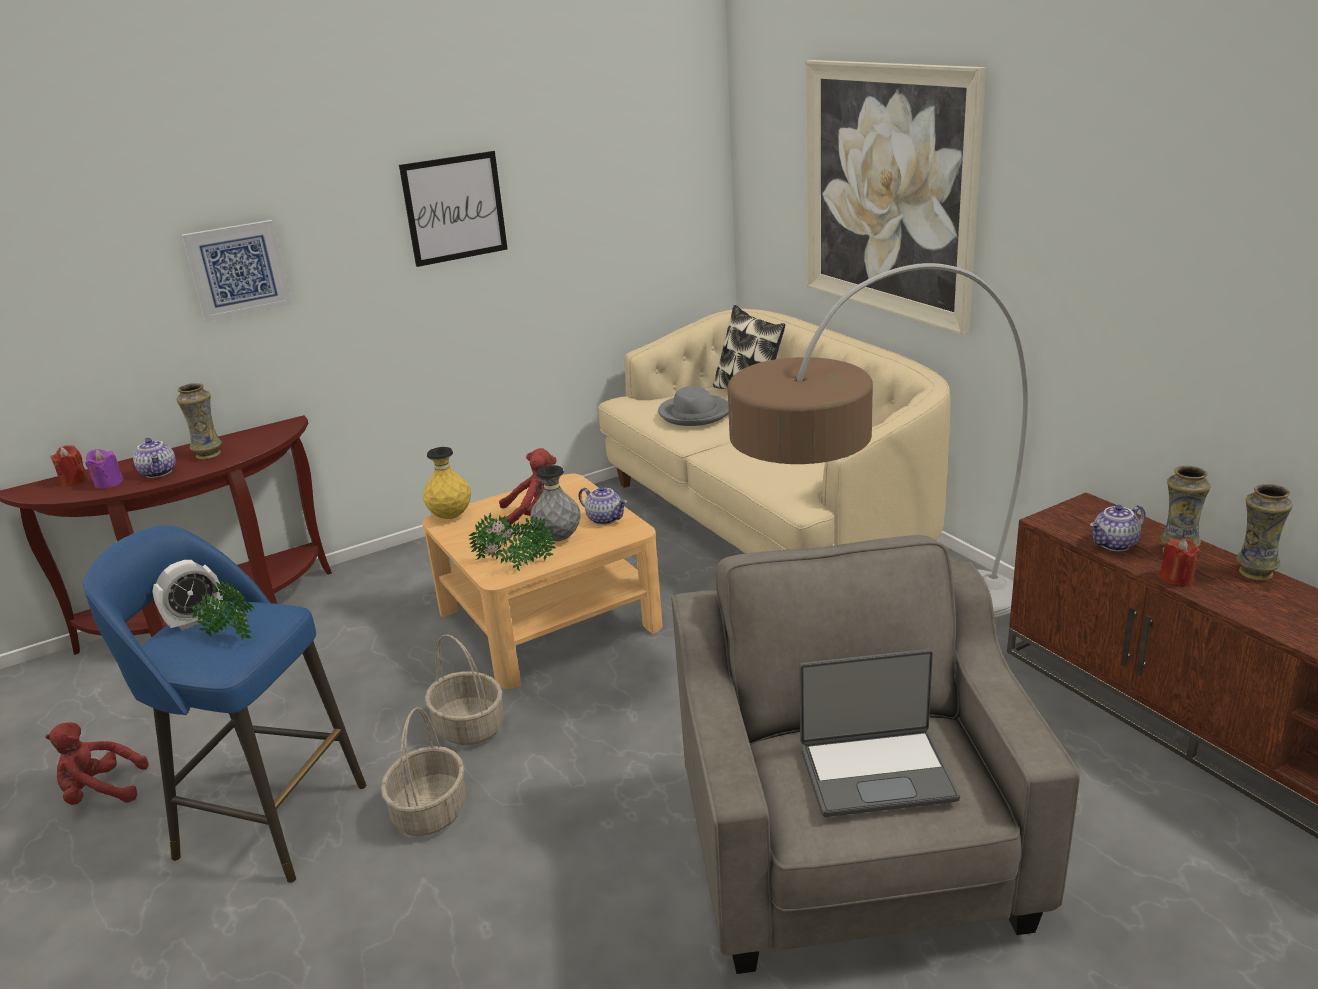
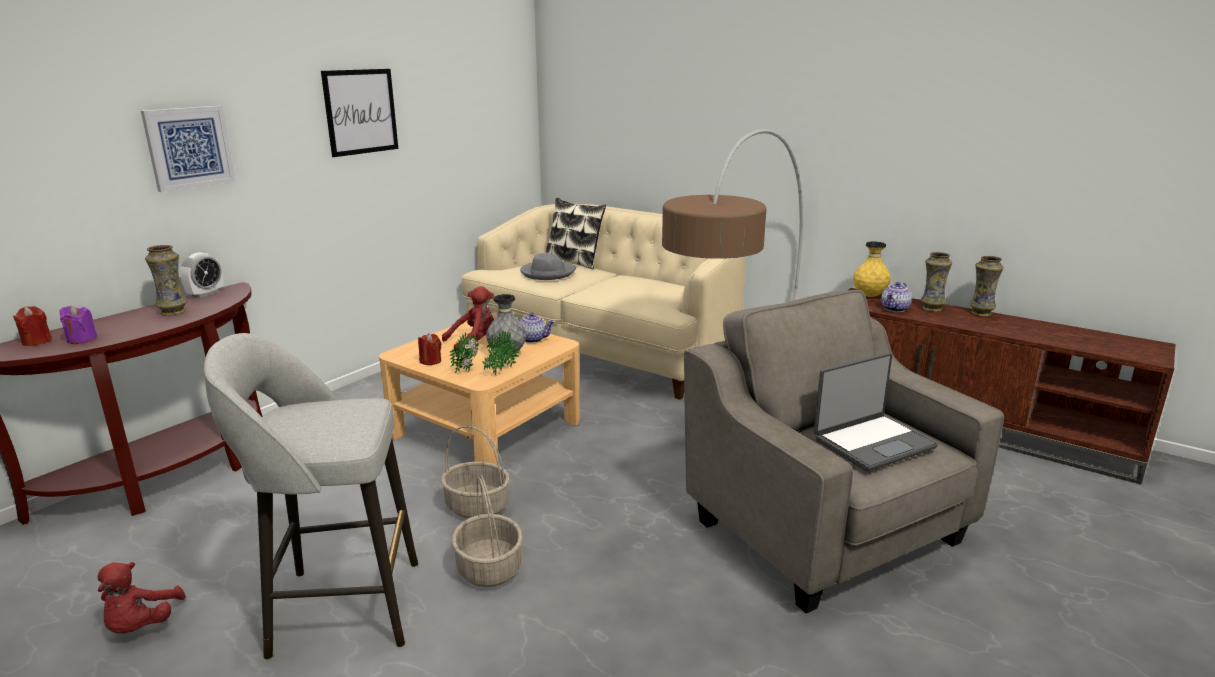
camera: 25 degrees left, 5 degrees down
(101, 792) = (141, 625): red plush toy -> red plush toy turned 60 degrees counterclockwise
(159, 472) = (132, 327): teapot -> none
(196, 620) = (289, 416): alarm clock -> alarm clock (205, 294)
(230, 636) = (338, 421): potted plant -> none
(267, 820) = (341, 607): blue stool -> grey stool
(450, 517) = (402, 351): yellow vase -> yellow vase (869, 296)
(888, 191) = (683, 105): picture -> none
(1176, 579) = (945, 320): red candle -> red candle (430, 361)

